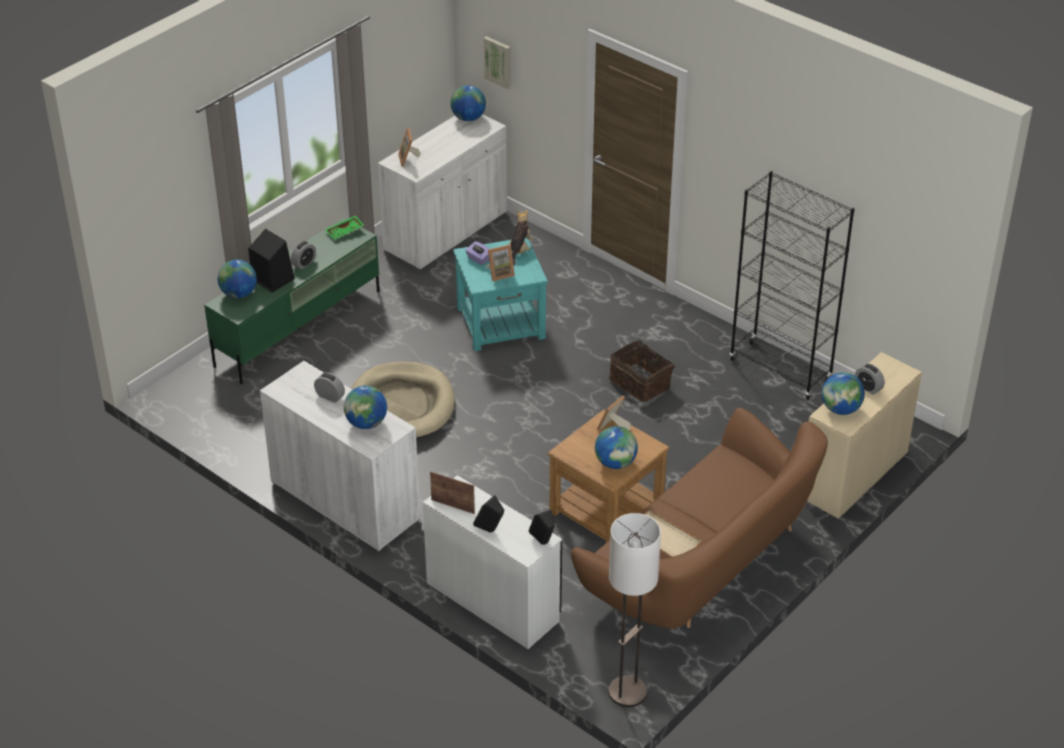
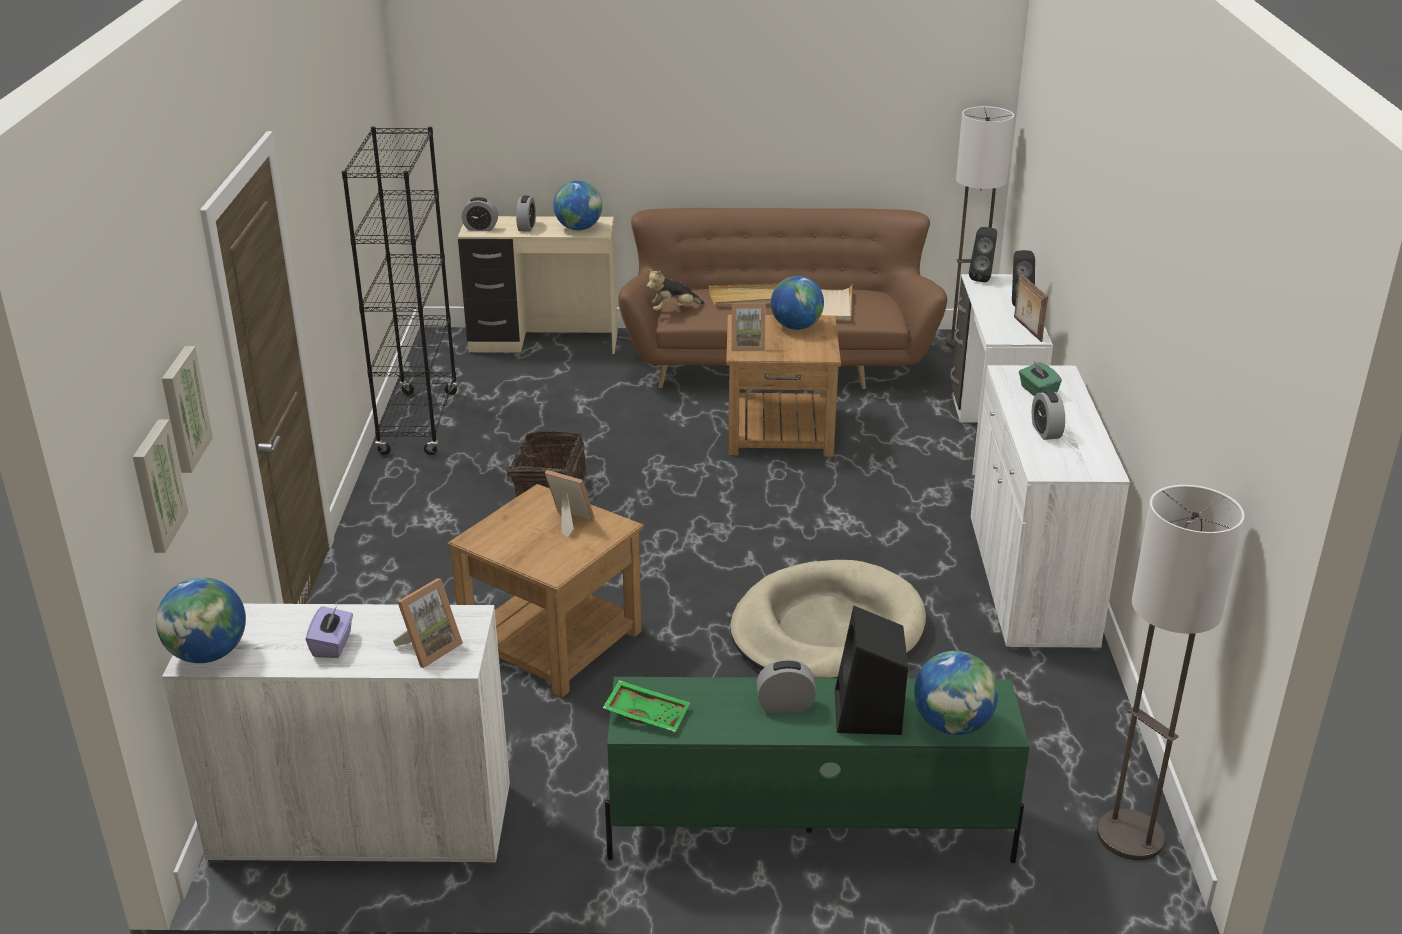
camera: 130 degrees left, 10 degrees down
(180, 404) = (1129, 836): none -> floor lamp
(366, 423) = (1037, 391): globe -> green tissue box
(478, 259) = (556, 554): purple tissue box -> purple tissue box (333, 645)
(501, 323) = (552, 640): turquoise side table -> brown side table
(520, 250) = (490, 532): plush toy -> plush toy (673, 310)
(531, 65) = (183, 409): none -> picture
(719, 506) = (748, 298): none -> beige tray
(886, 367) = (481, 228): none -> alarm clock

